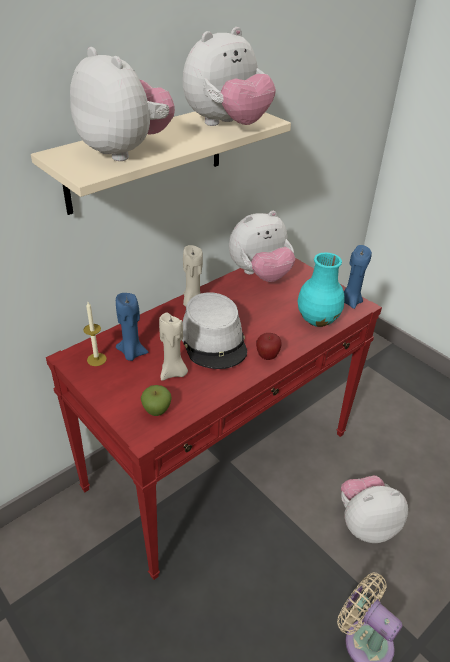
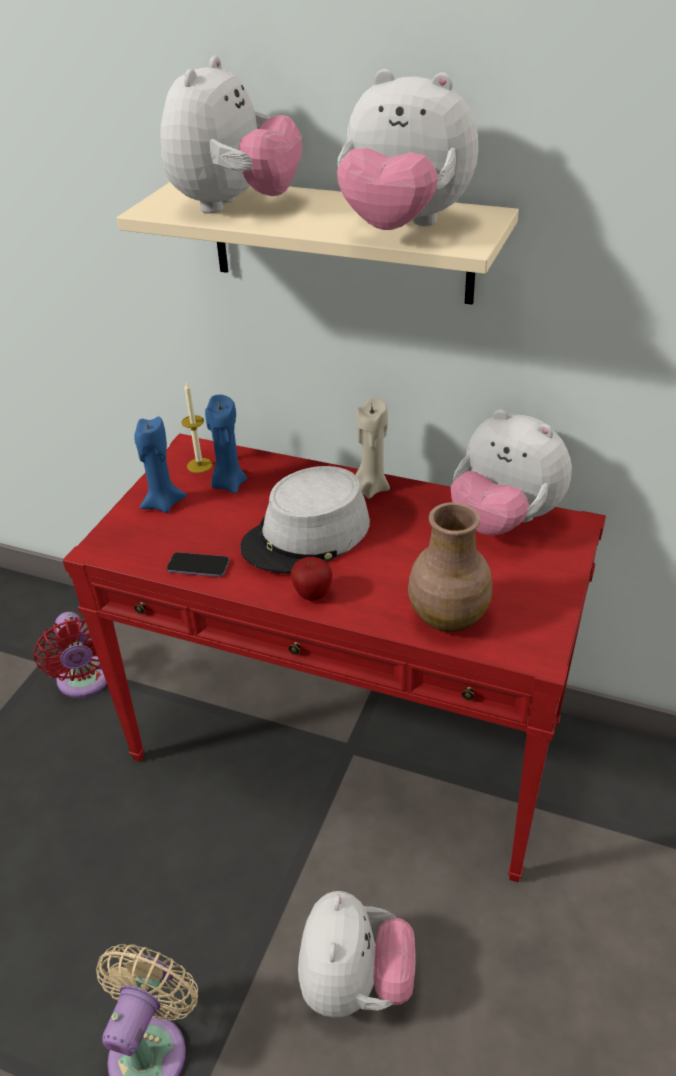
camera: 65 degrees right, 0 degrees up
(55, 589) = (85, 682): none -> red fan
(157, 410) = (143, 542): apple -> none
(173, 373) = (217, 528): beige candle -> none
(204, 393) = (198, 566): none -> phone
(317, 320) = (447, 617): turquoise vase -> brown vase
(350, 301) = (536, 640): blue candle -> blue candle (163, 503)
(365, 523) = (355, 982): plush toy -> plush toy turned 45 degrees clockwise

